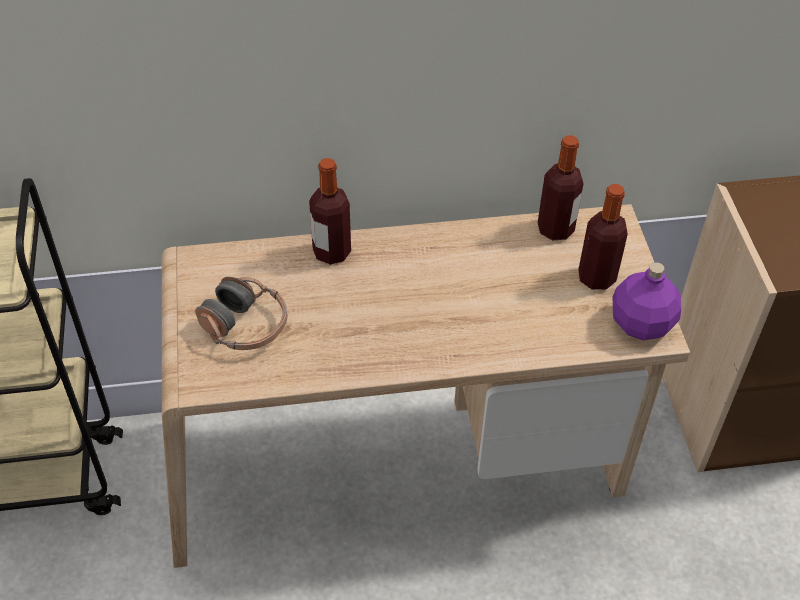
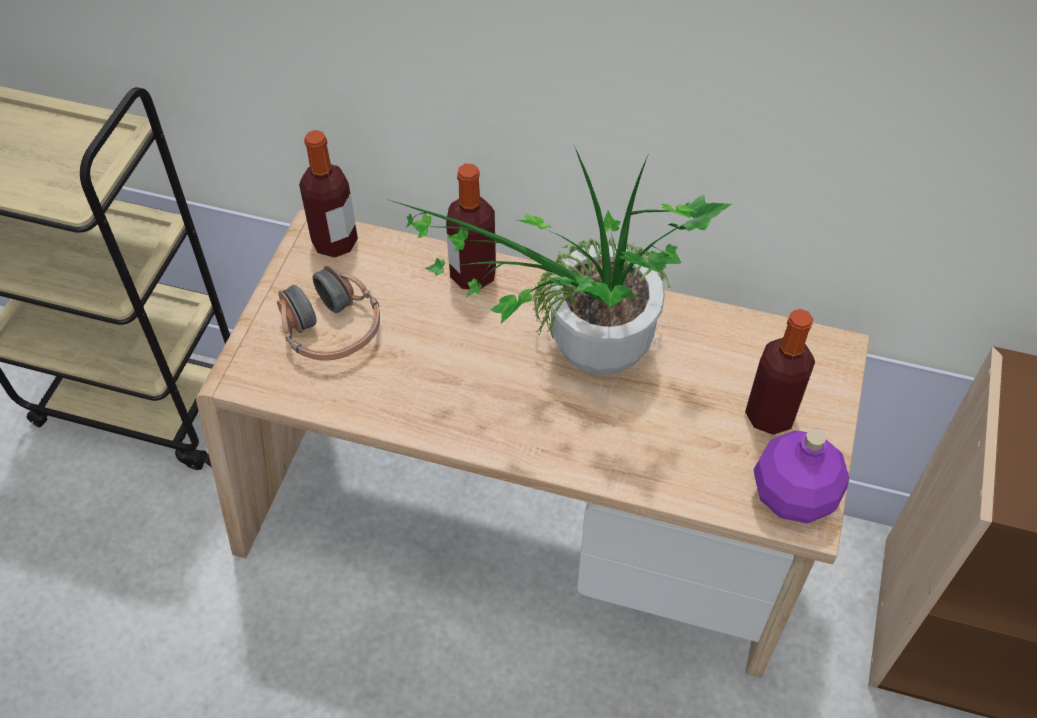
camera: 25 degrees right, 5 degrees up
(443, 282) = (579, 355): none -> potted plant
(555, 229) = (753, 335): bottle -> bottle (335, 242)

